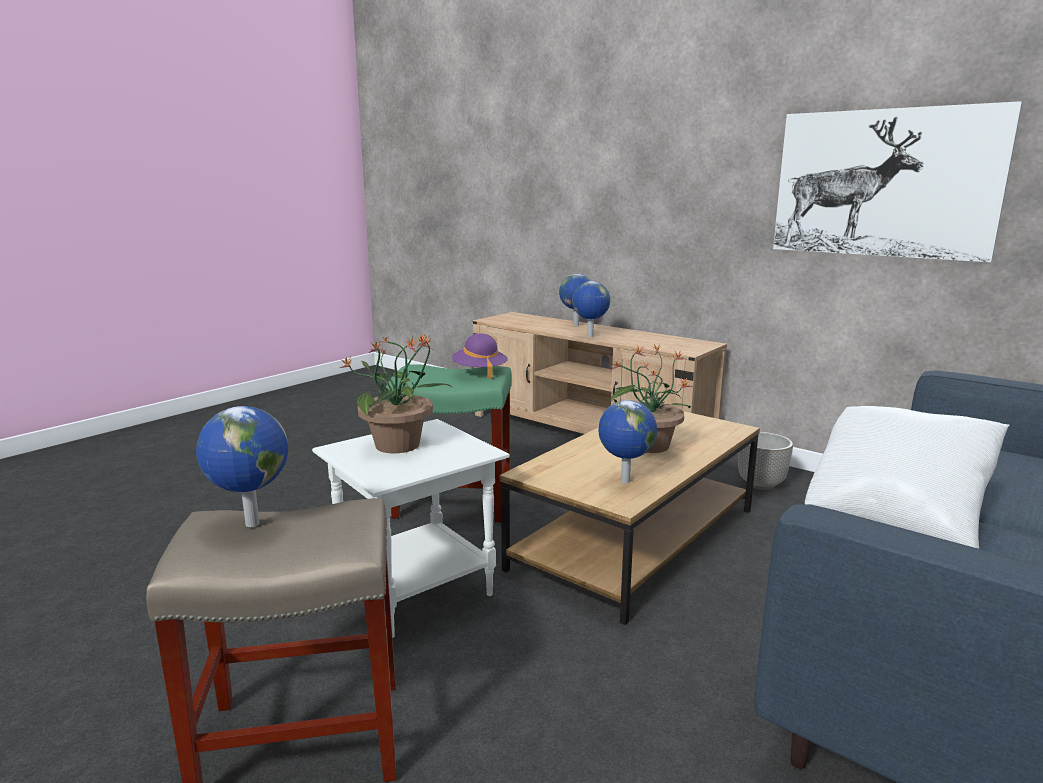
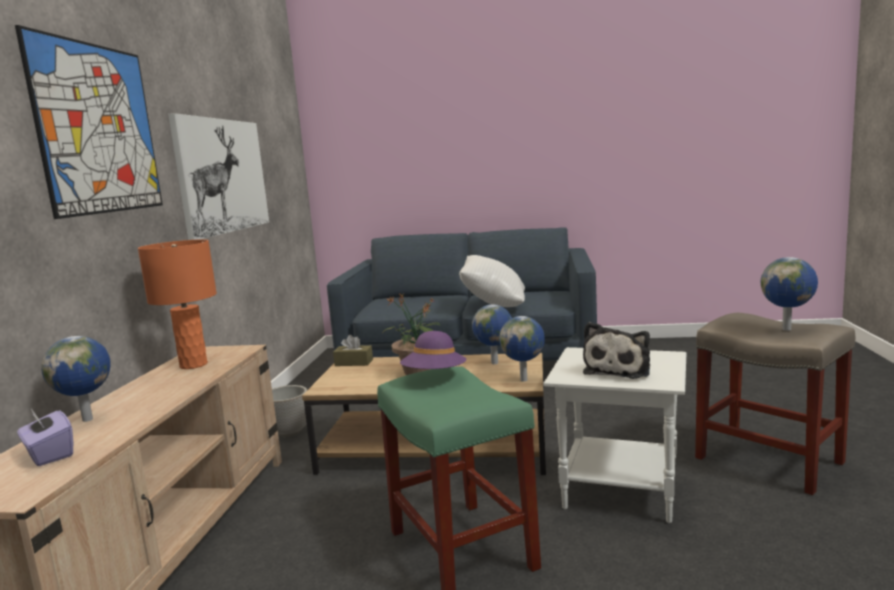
camera: 120 degrees left, 5 degrees down
(399, 445) = (619, 369): potted plant -> plush toy
(532, 321) = (49, 455): none -> purple tissue box
(590, 336) = (179, 393): globe -> globe (524, 380)
(660, 340) = (193, 365): none -> orange table lamp
(685, 139) = (98, 129): none -> picture
(728, 429) = (354, 363): none -> brown tissue box

